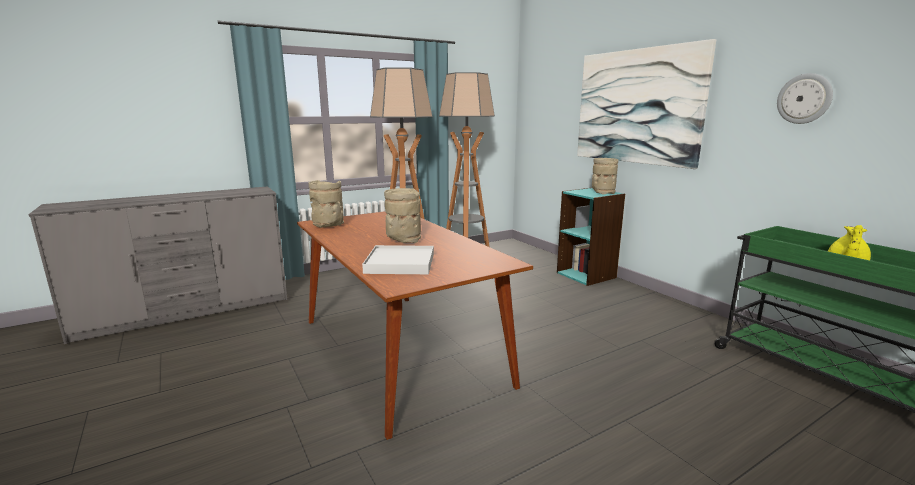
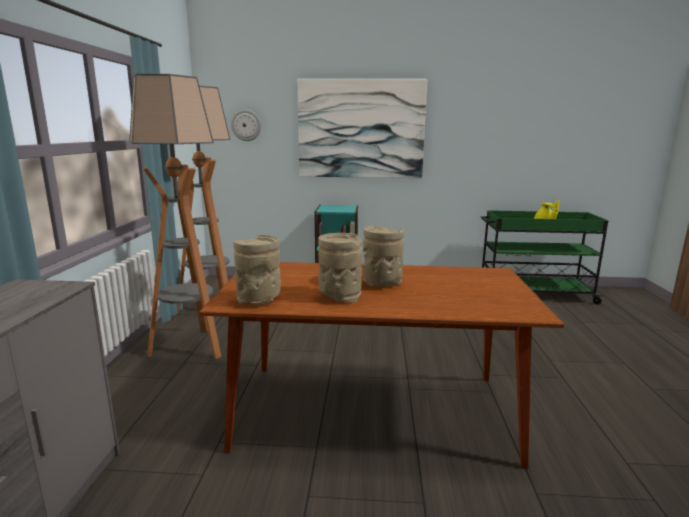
camera: 55 degrees left, 0 degrees up
(400, 263) = (465, 300): white tray -> none
(602, 192) = (343, 207): beige vase -> beige vase (339, 296)
(804, 99) = (490, 126): wall clock -> wall clock (246, 125)

